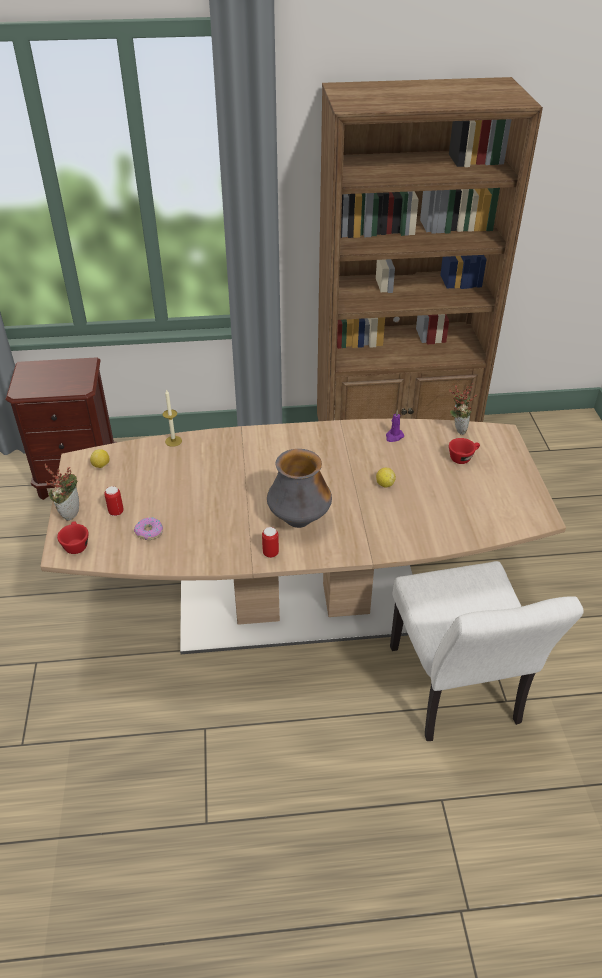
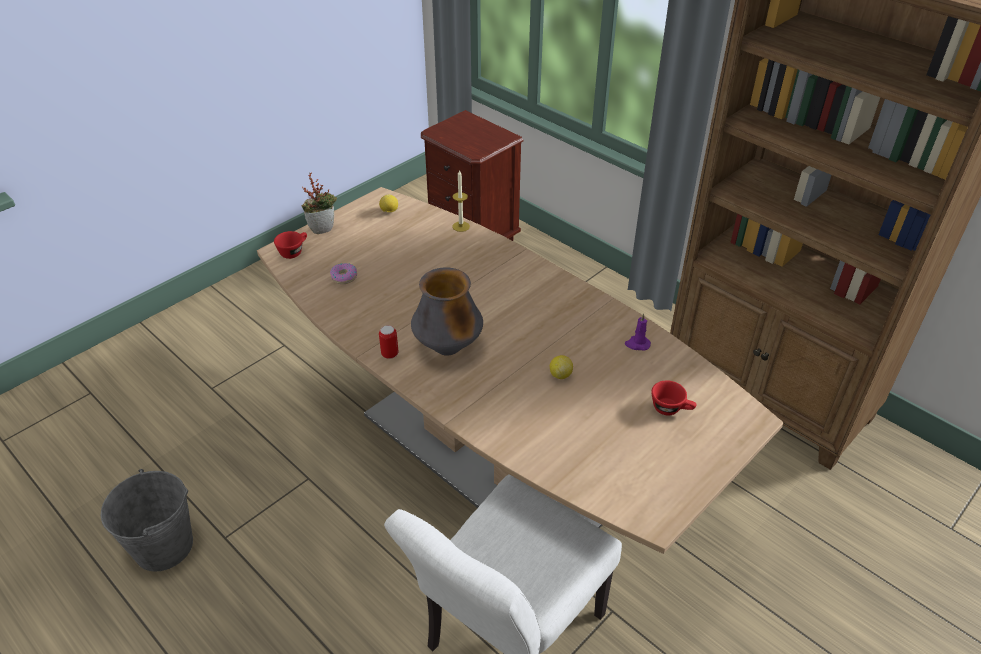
camera: 50 degrees right, 0 degrees up
(116, 512) = (348, 248): can -> none
(169, 877) = (164, 546): none -> grey bucket
(457, 429) = (711, 381): potted plant -> none

